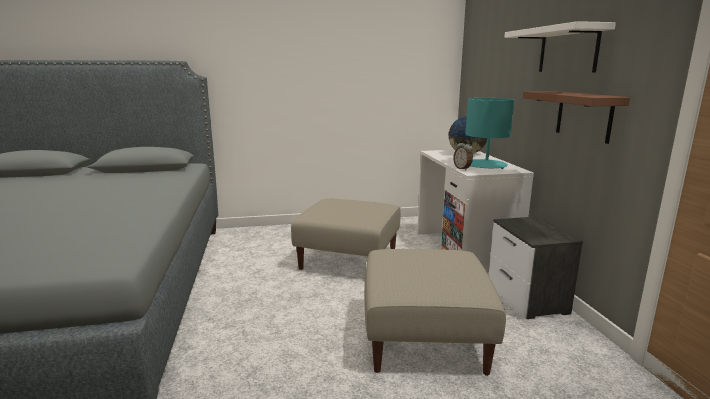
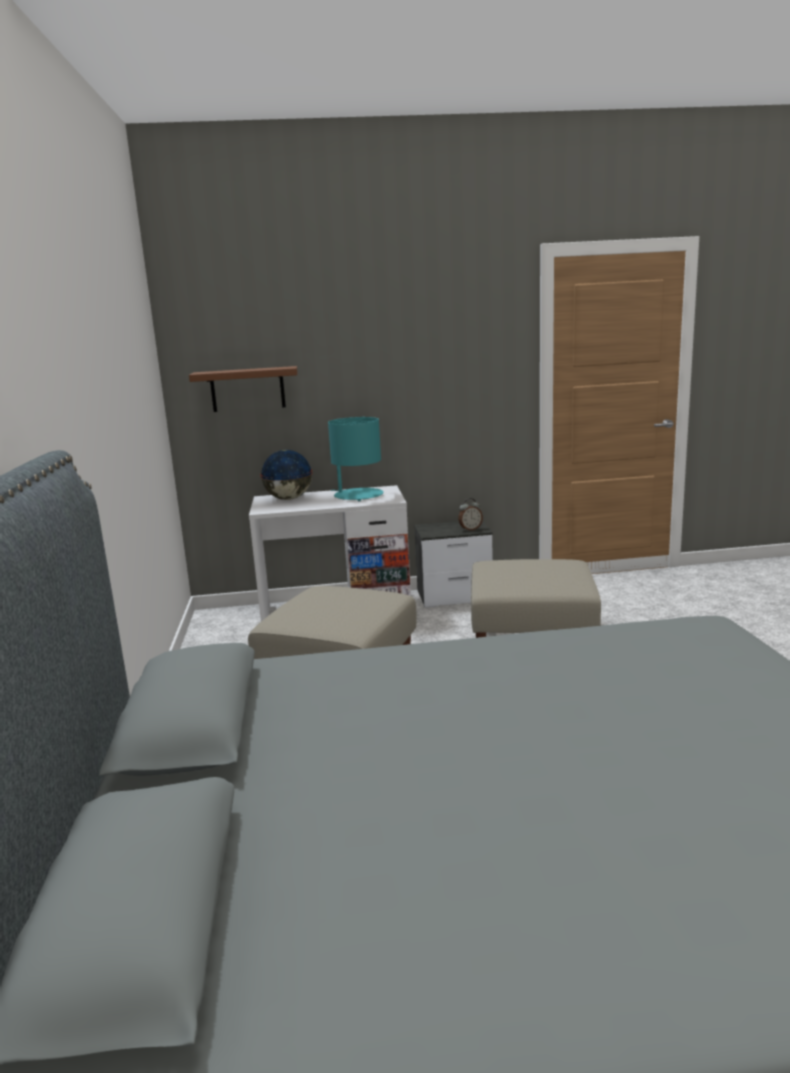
camera: 85 degrees left, 0 degrees up
(462, 168) = (374, 502): alarm clock -> alarm clock (470, 529)
(568, 50) = (413, 362): white shelf -> none
(584, 115) = (449, 417): brown shelf -> brown shelf (247, 389)

